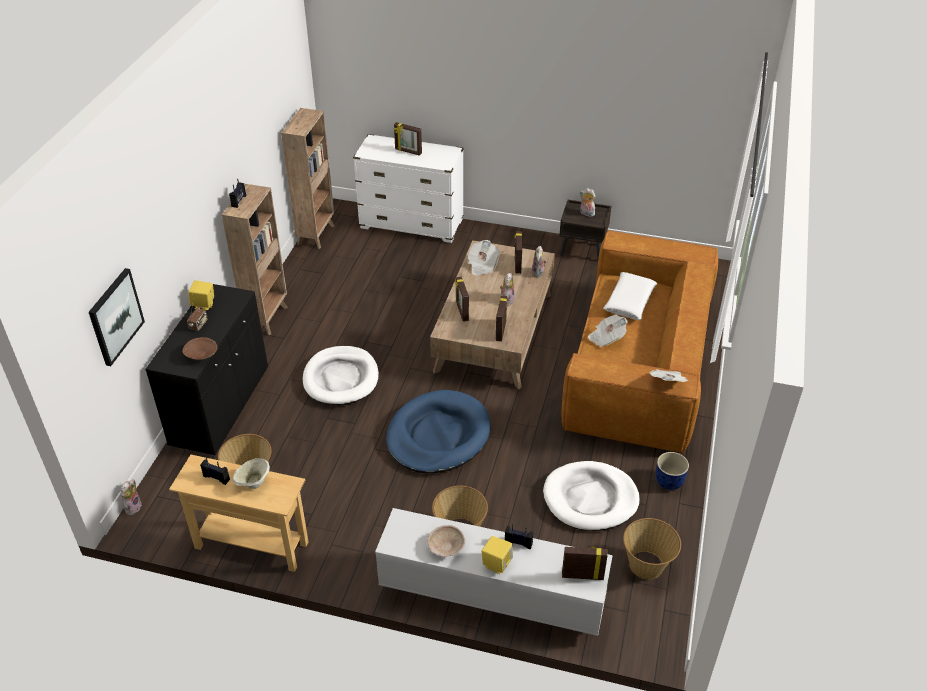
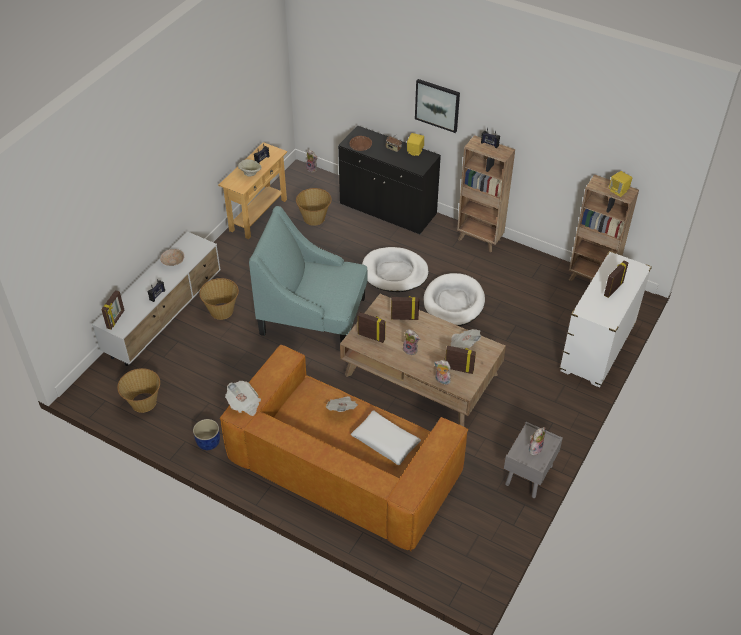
camera: 105 degrees right, 5 degrees up
(115, 316) = (350, 76): picture -> picture (437, 105)
(438, 435) = (313, 316): blue dog bed -> turquoise armchair
(496, 563) = (148, 282): yellow speaker -> yellow speaker (618, 191)
(583, 250) = (528, 476): brown nightstand -> grey nightstand
(590, 499) = (215, 388): white dog bed -> white dog bed (453, 302)

